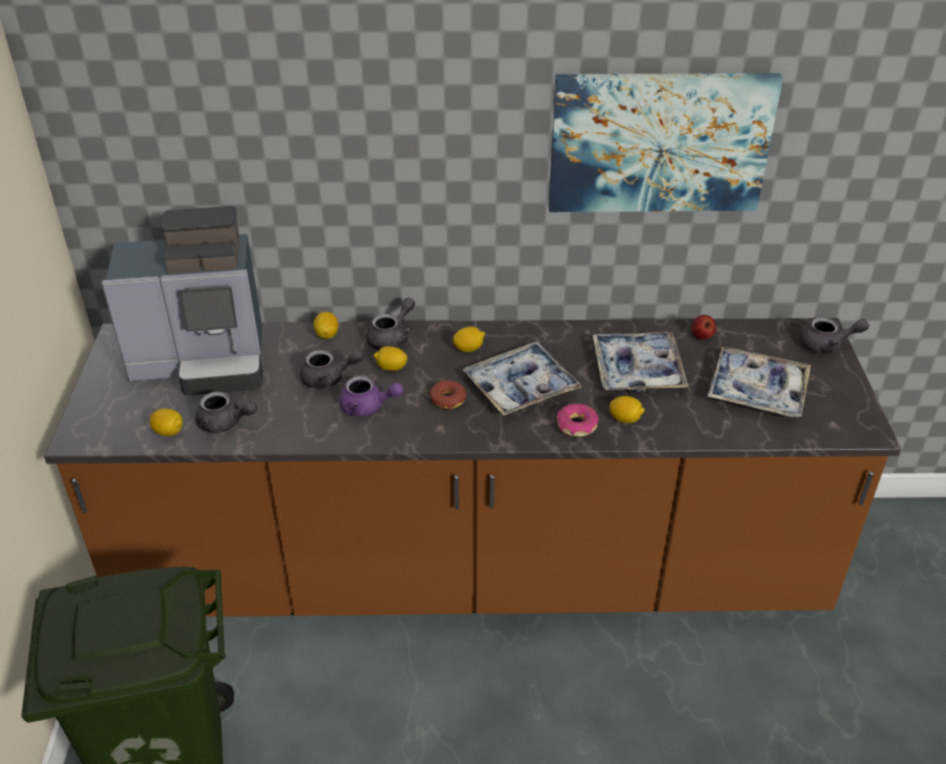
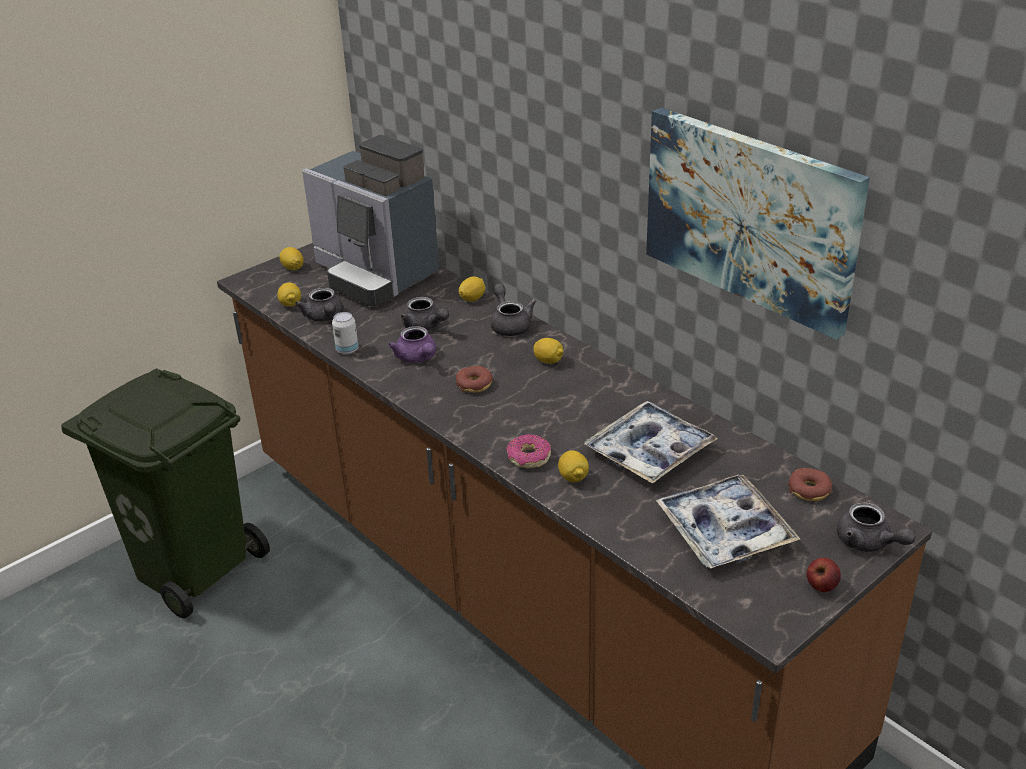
camera: 50 degrees right, 5 degrees down
(297, 437) = (347, 350): none -> can
(391, 368) = (474, 343): lemon -> lemon (293, 268)
(392, 338) = (510, 324): grey teapot -> grey teapot turned 105 degrees counterclockwise
(521, 387) = (538, 408): tray -> none
(701, 337) = (754, 462): apple -> apple (821, 586)
(754, 335) = (809, 490): none -> donut

